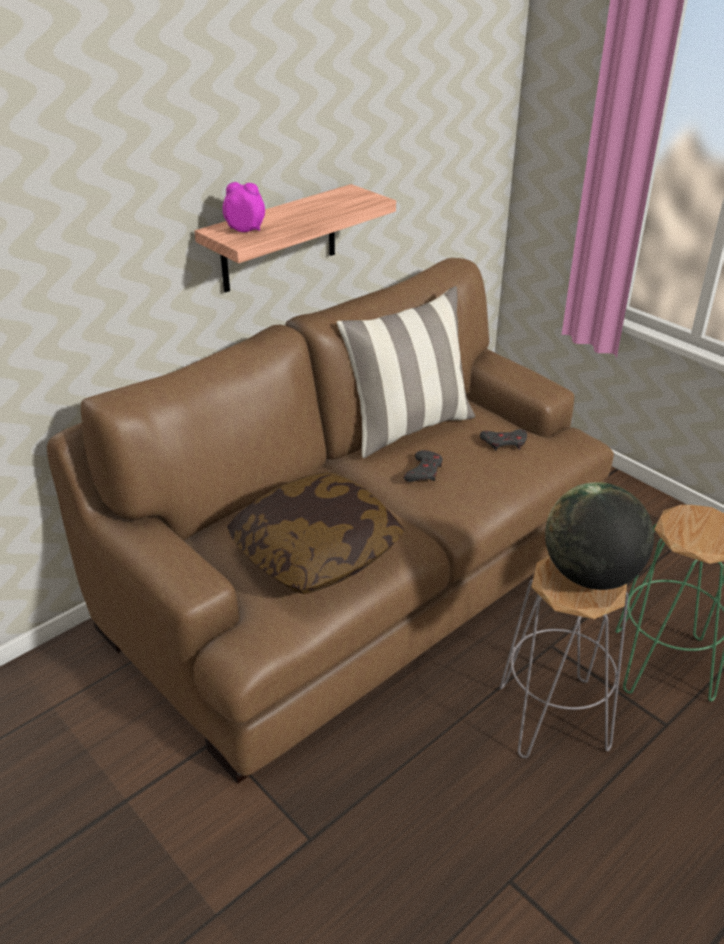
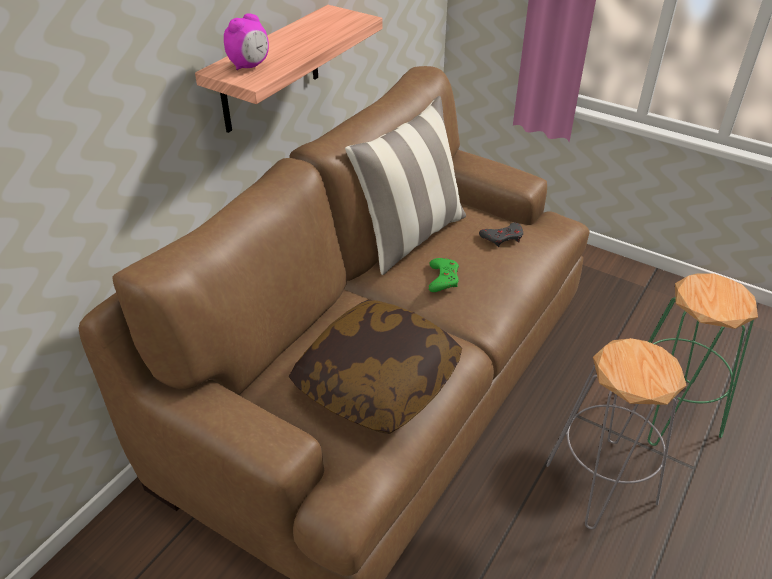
camera: 15 degrees left, 5 degrees up
(245, 229) = (250, 66): alarm clock -> alarm clock turned 135 degrees clockwise
(424, 471) = (443, 278): grey game controller -> green game controller
(591, 575) = (647, 361): globe -> none

